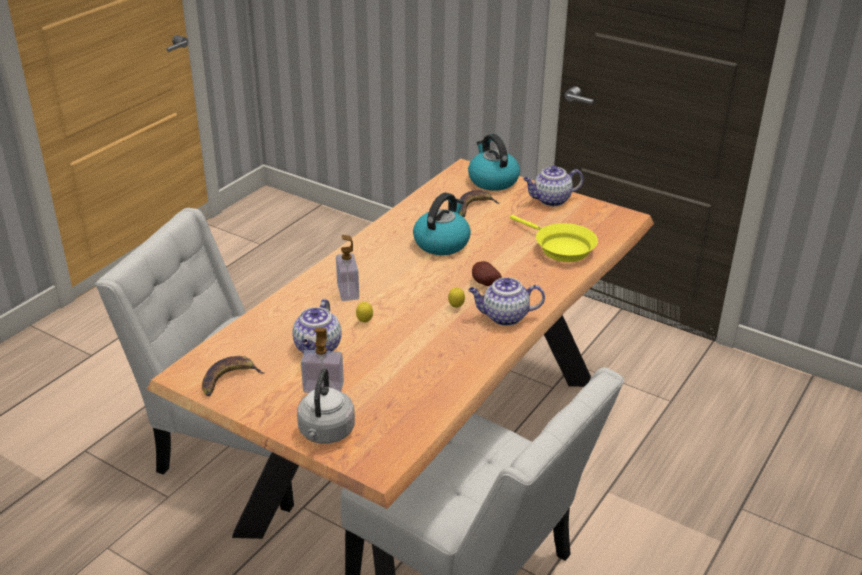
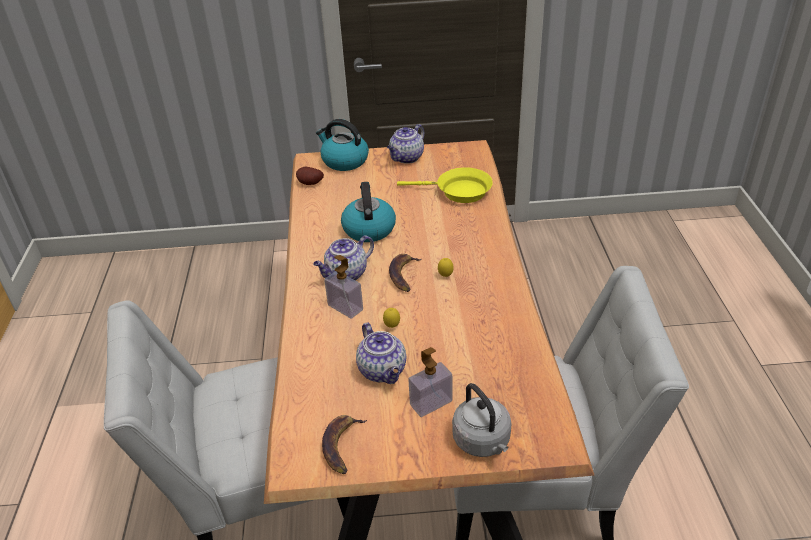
camera: 35 degrees left, 5 degrees up
(474, 207) = (356, 188): banana -> banana (403, 275)
(484, 284) = (442, 246): potato -> potato (310, 184)
(504, 317) = (489, 265): teapot -> teapot (346, 274)

